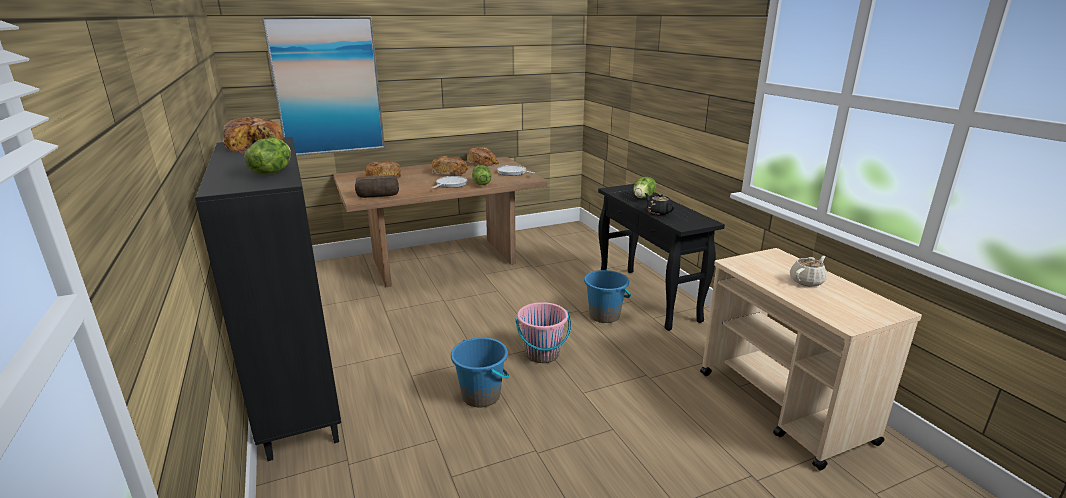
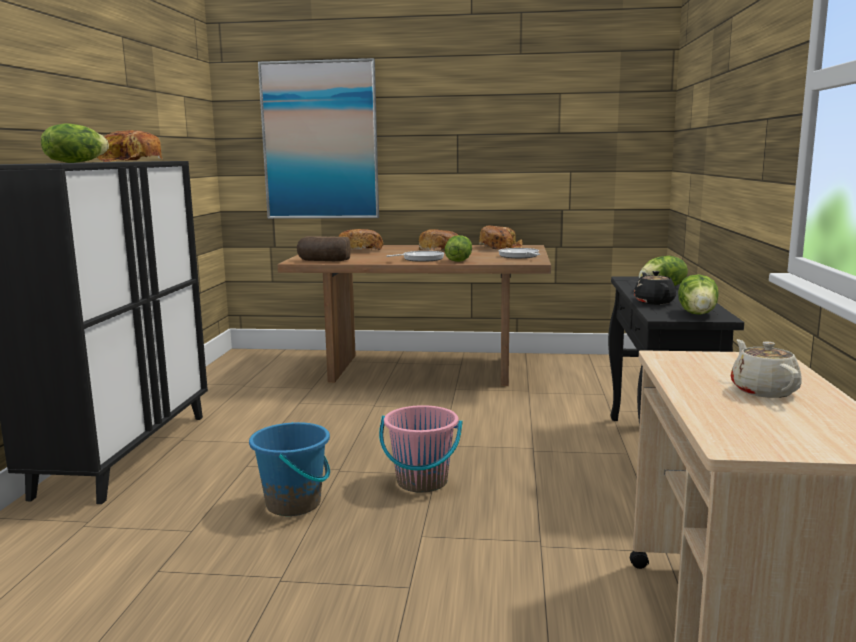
camera: 30 degrees right, 10 degrees down
(604, 315) = (563, 461): blue bucket -> none
(695, 220) = (698, 314): none -> lettuce
(807, 281) = (763, 391): beige teapot -> beige teapot turned 90 degrees counterclockwise

